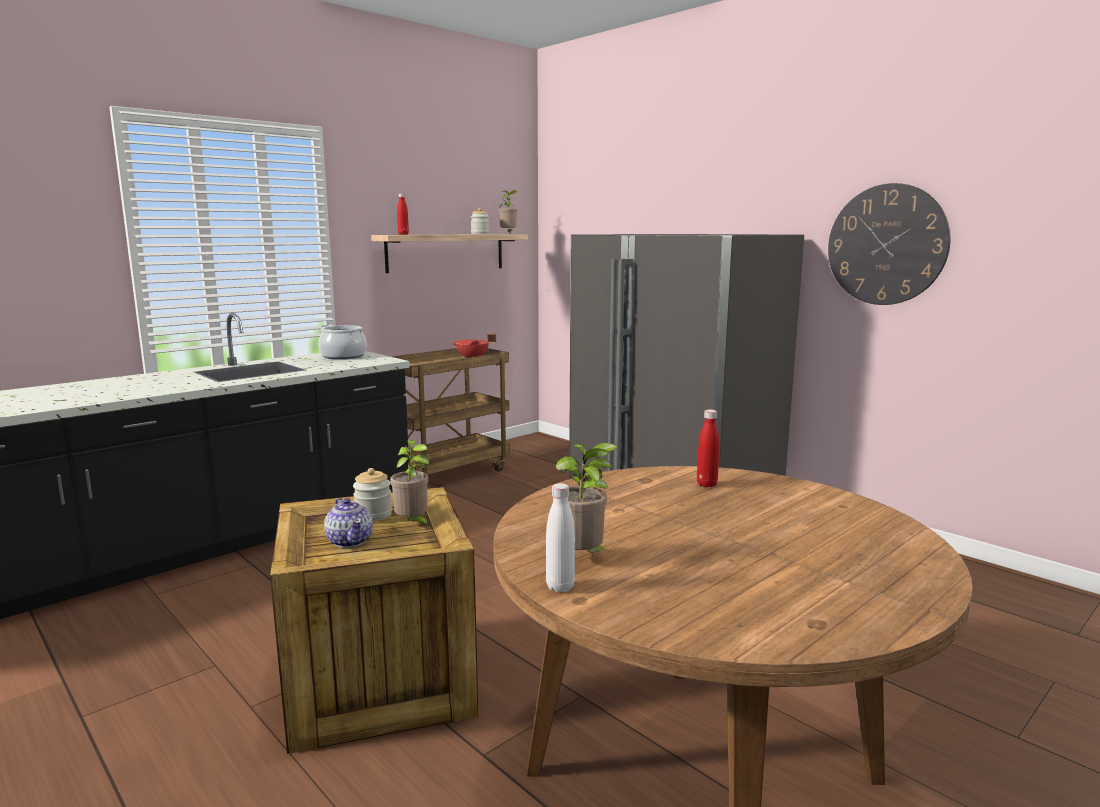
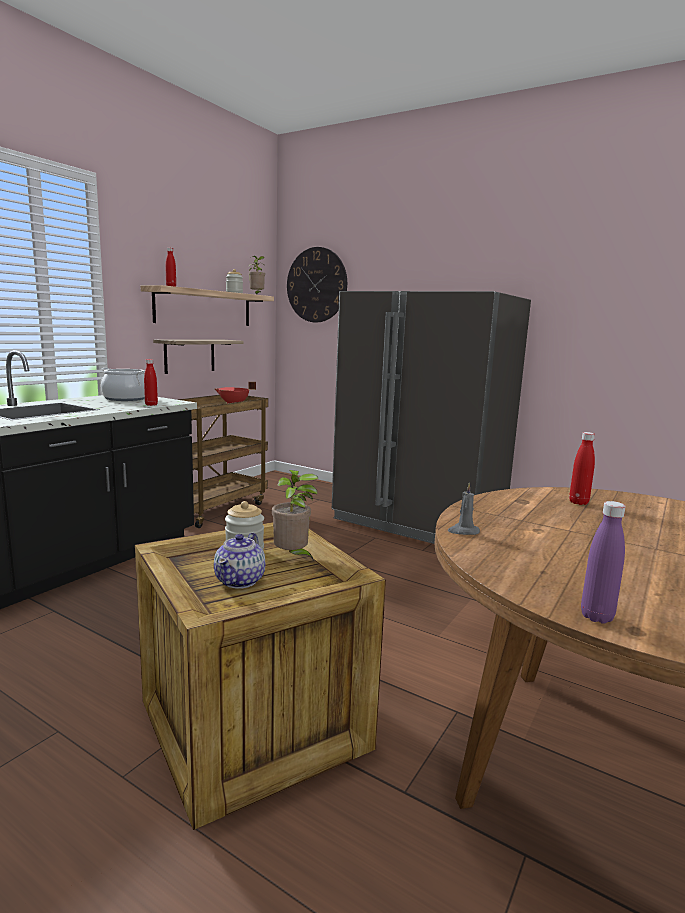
camera: 15 degrees left, 0 degrees up
(350, 541) = (240, 580): teapot -> teapot turned 60 degrees clockwise
(360, 364) = (151, 405): none -> red bottle
(429, 305) = (189, 355): none -> shelf
(539, 507) = (463, 531): none -> grey candle
(560, 587) = (596, 617): white bottle -> purple bottle
(583, 558) = (575, 582): potted plant -> none
(886, 245) = (600, 309): wall clock -> wall clock (316, 285)

